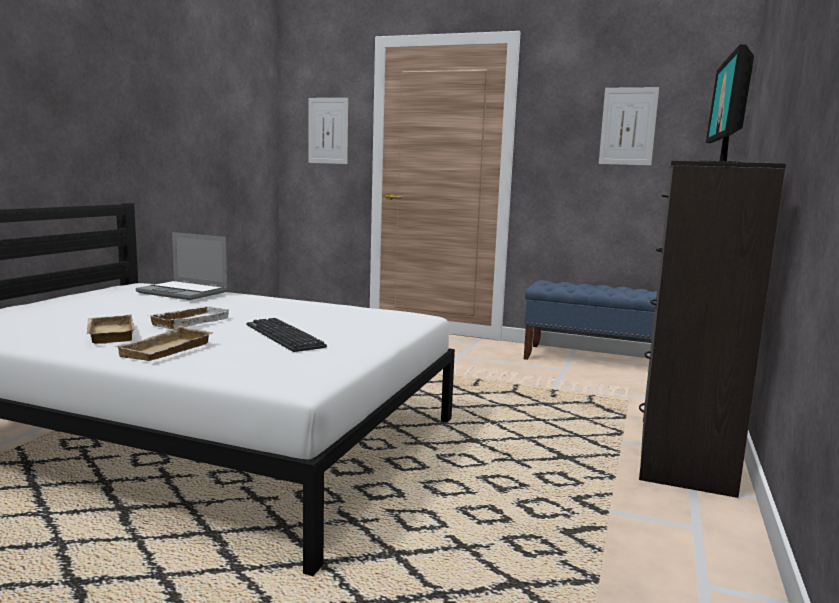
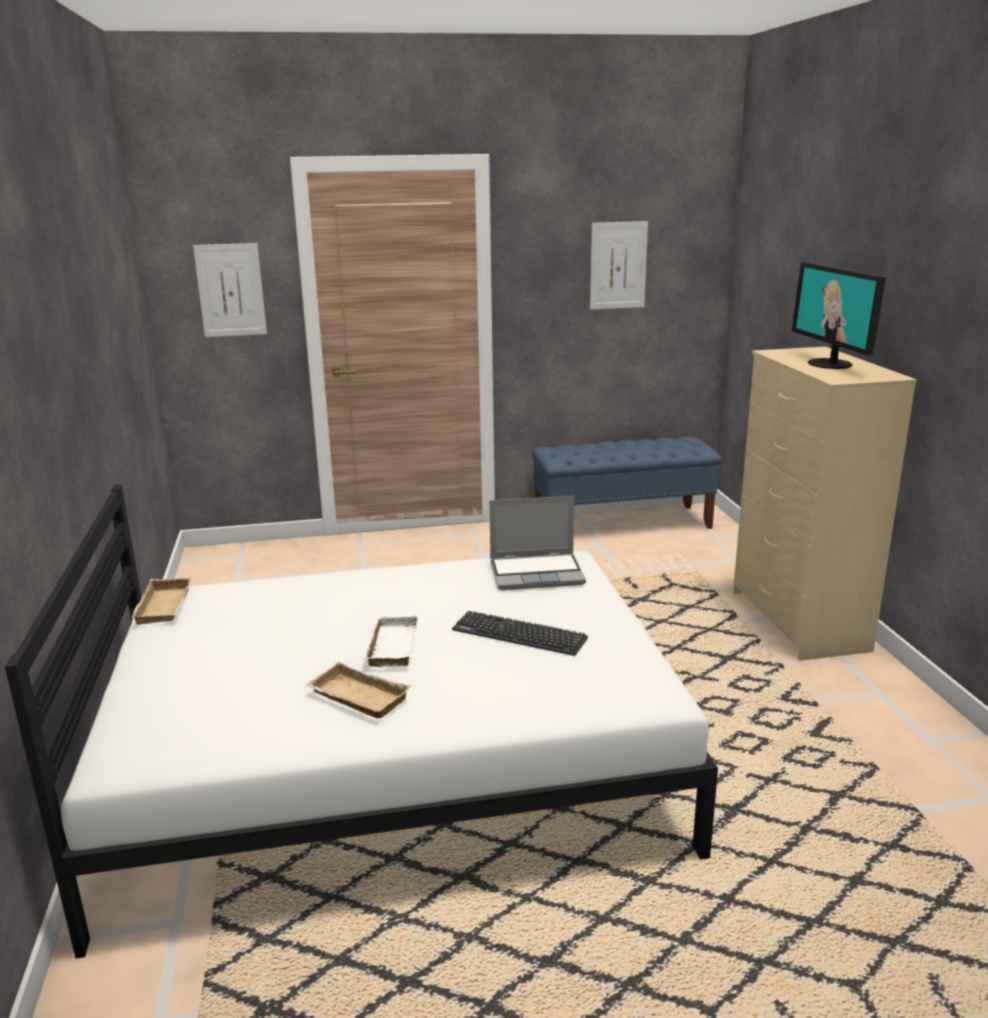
camera: 30 degrees left, 10 degrees up
(167, 351) = (470, 699): beige tray -> beige tray (166, 606)
(184, 292) = (274, 596): laptop -> laptop (537, 573)
(682, 454) = (797, 621): black dresser -> beige dresser

